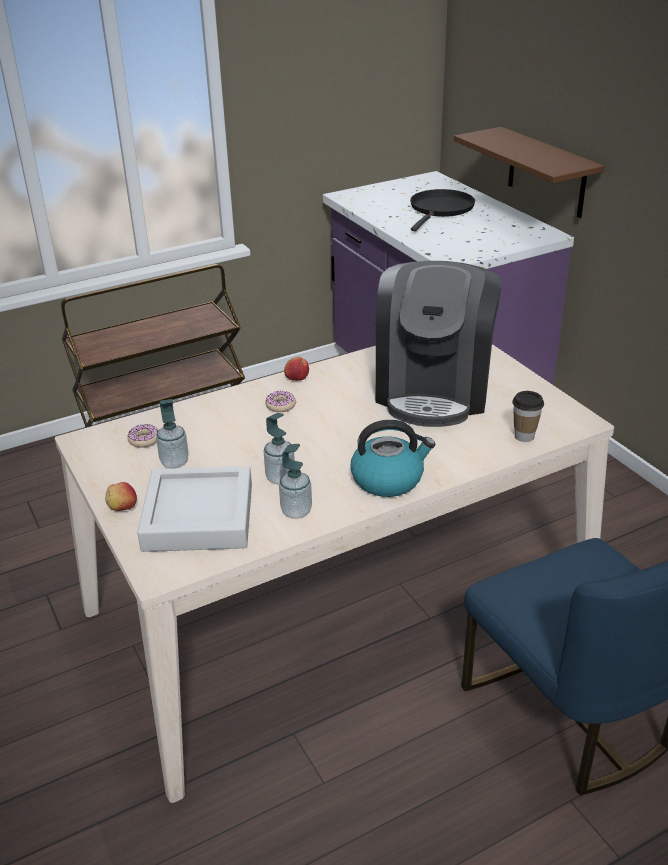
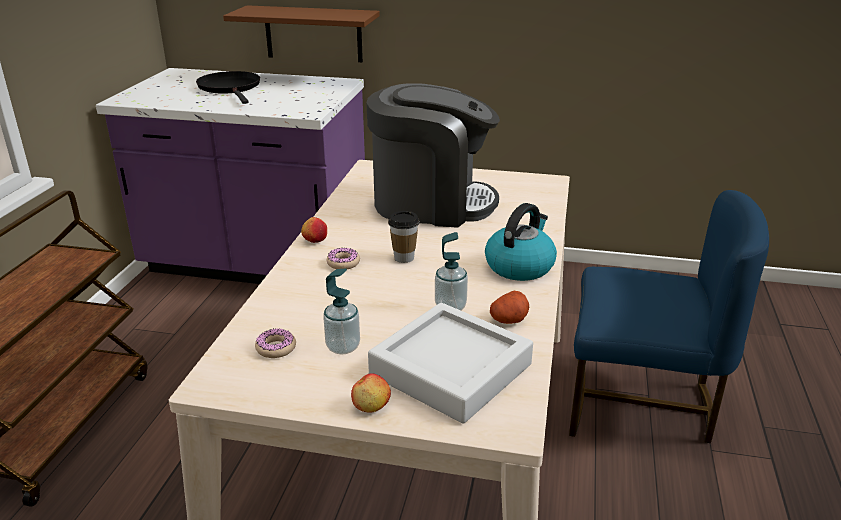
camera: 50 degrees left, 5 degrees down
(296, 511) = (509, 320): soap dispenser -> potato
(433, 390) = (431, 203): coffee machine -> coffee machine turned 45 degrees counterclockwise
(524, 436) = (538, 202): cup -> cup (404, 258)

